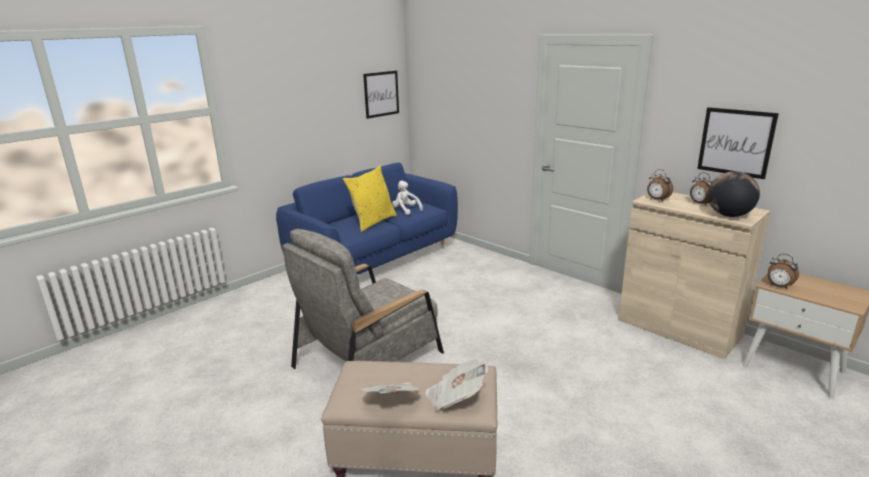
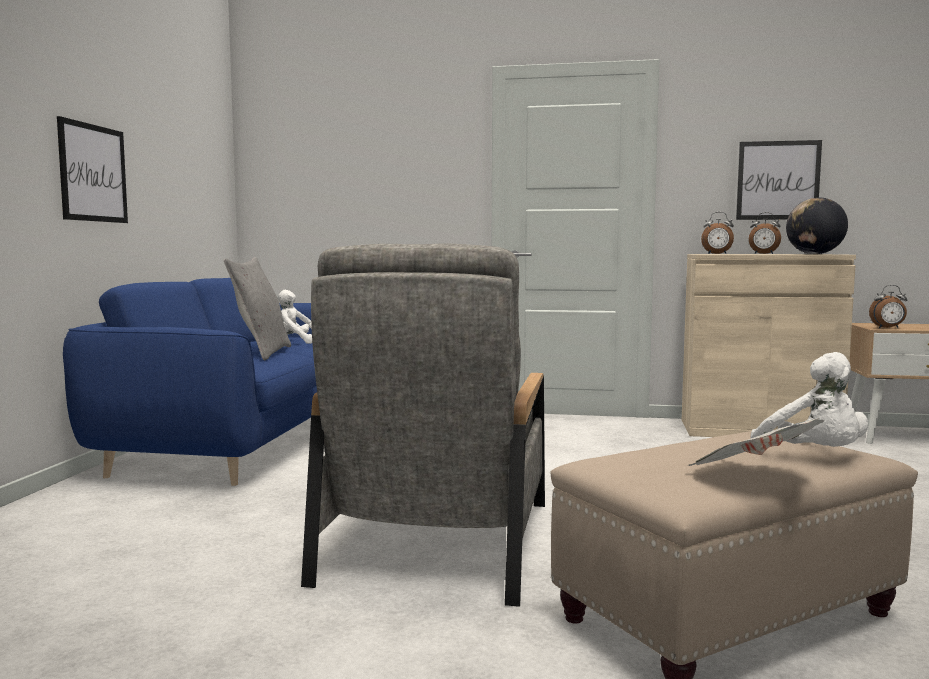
camera: 35 degrees left, 15 degrees down
(372, 222) = (261, 353): yellow pillow -> grey pillow
(381, 94) = (207, 161): picture -> picture (93, 173)
(455, 397) = (815, 456): newspaper -> white plush toy

